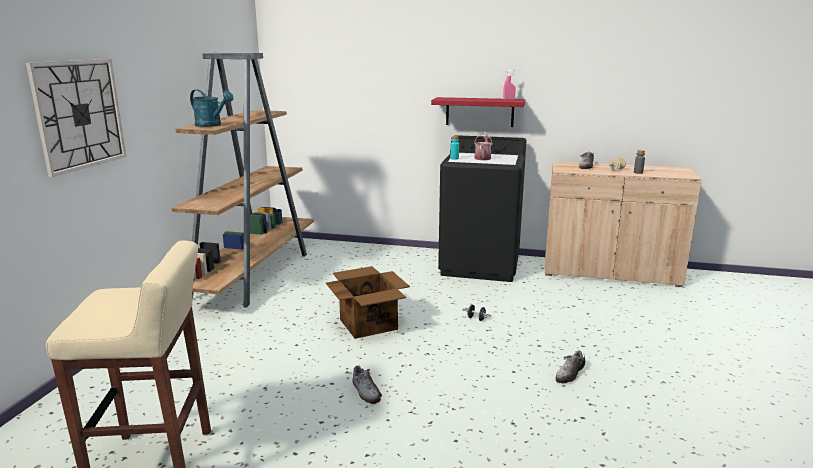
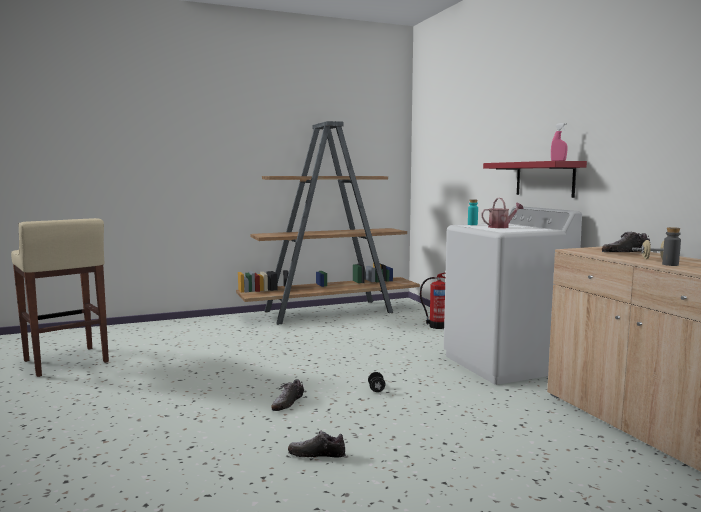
camera: 55 degrees right, 10 degrees down
(79, 114) = (184, 157): wall clock -> none
(212, 125) = (285, 175): turquoise watering can -> none
(366, 392) = (193, 385): shoe -> shoe (287, 403)
(368, 324) = (303, 358): cardboard box -> none
(370, 254) = (436, 326): none -> fire extinguisher
(480, 265) = (505, 364): black washing machine -> white washing machine

